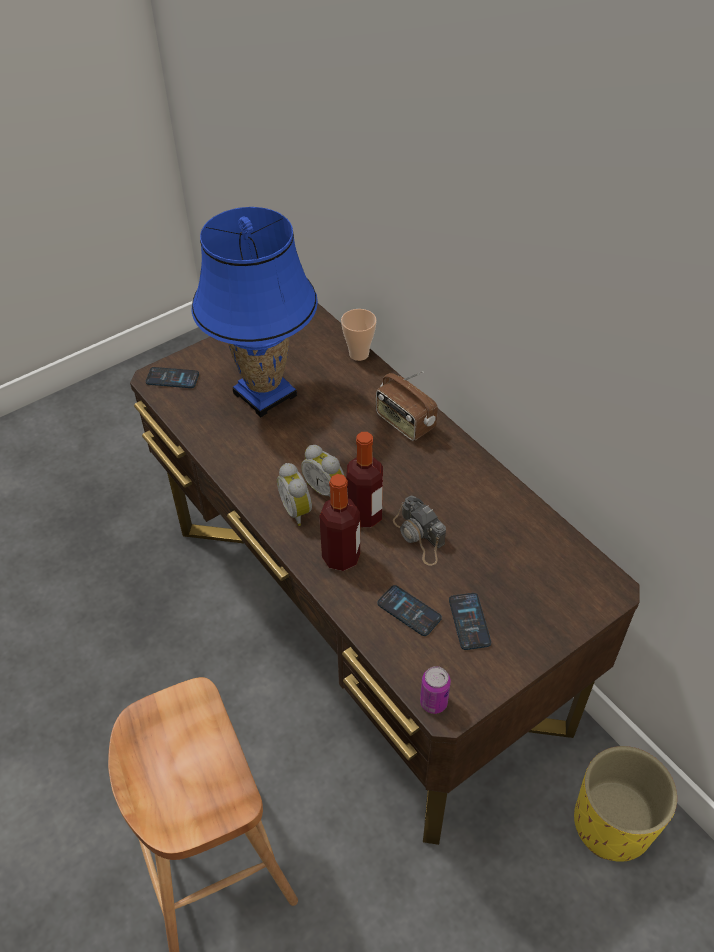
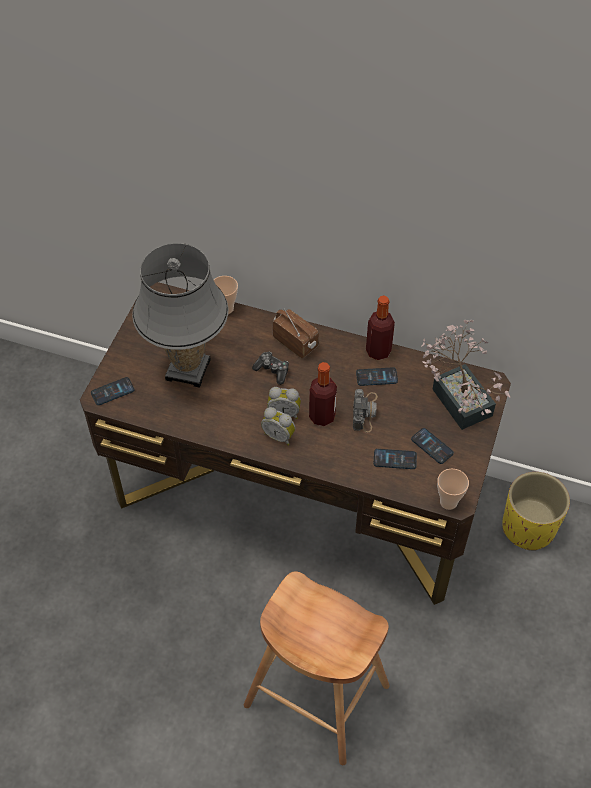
camera: 35 degrees left, 5 degrees up
(264, 394) = (187, 370): blue table lamp -> grey table lamp
(341, 557) = (330, 450): bottle -> bottle (378, 351)
(352, 439) = (272, 370): none -> game controller
(404, 423) = (296, 342): radio -> radio turned 150 degrees counterclockwise
(419, 537) = (365, 412): camera -> camera turned 105 degrees counterclockwise
(433, 702) = (448, 502): can -> cup
(467, 505) = (376, 377): none -> phone
(553, 581) = (458, 396): none -> potted plant

